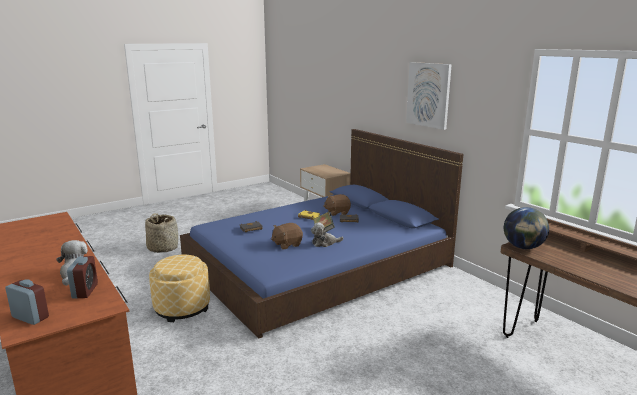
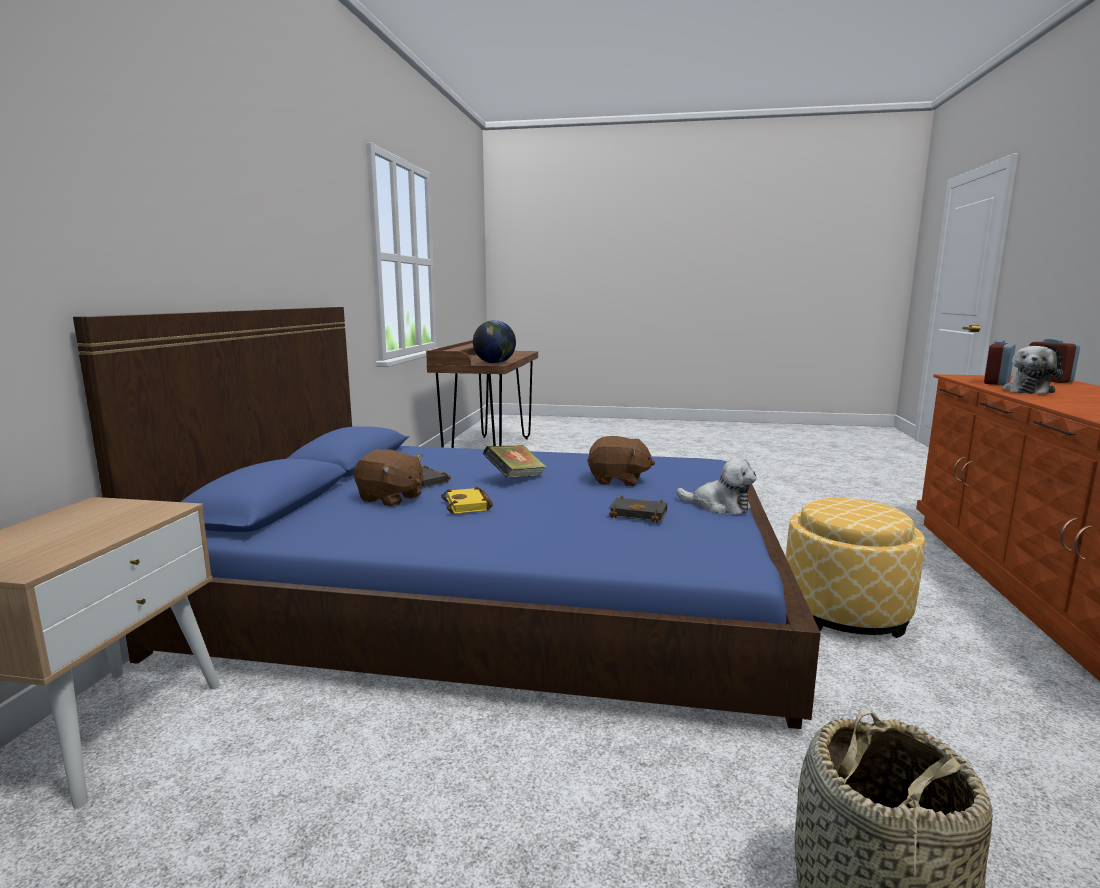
camera: 135 degrees left, 5 degrees down
(325, 243) = (557, 467): plush toy -> plush toy (719, 506)
(428, 95) = (270, 196): picture -> none

